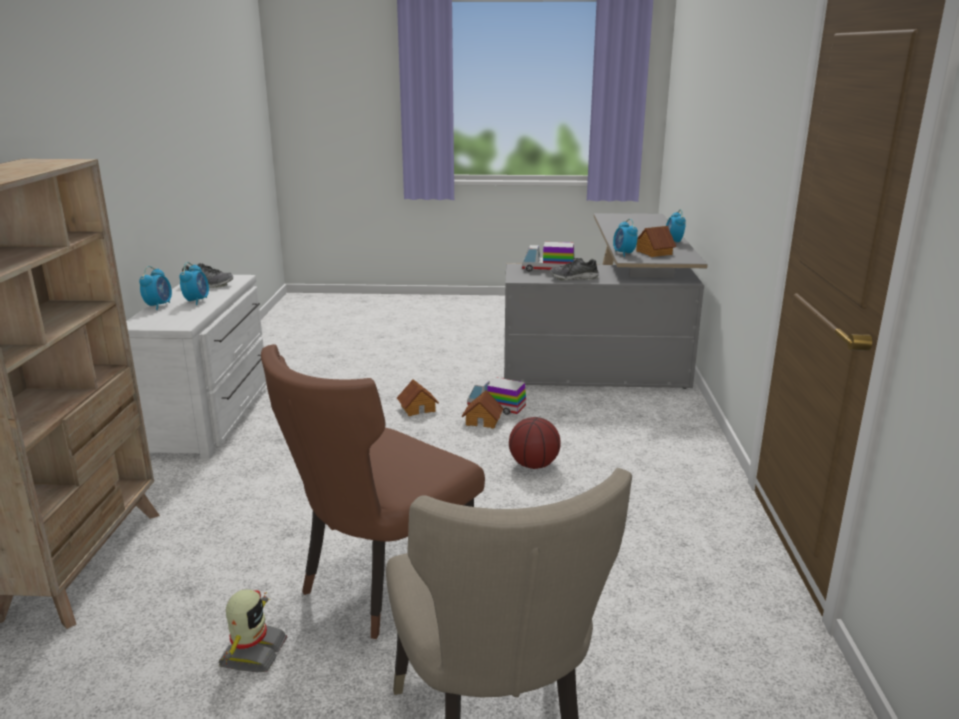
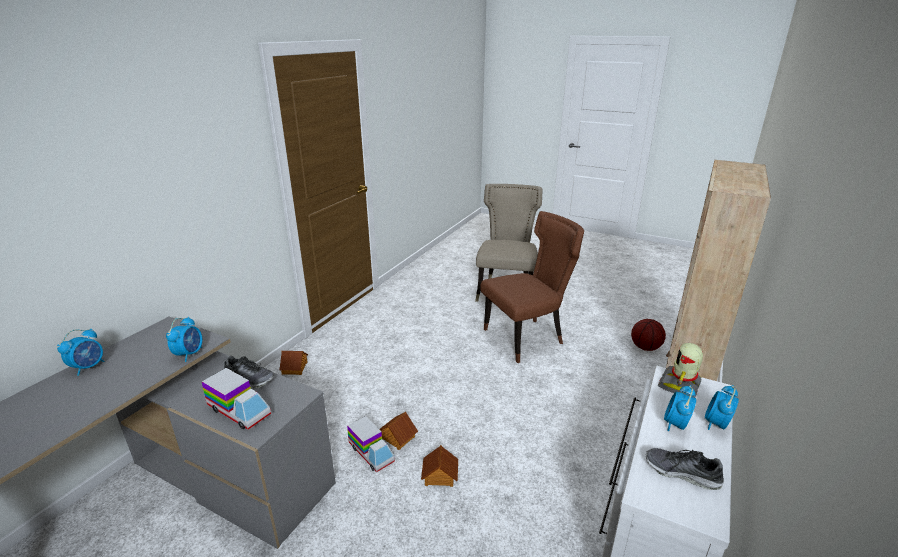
camera: 155 degrees left, 5 degrees up
(252, 653) = (583, 327): toy robot -> toy robot (680, 385)
(533, 465) = (402, 381): basketball -> basketball (645, 347)
(653, 253) = (161, 348): toy house -> toy house (295, 368)

